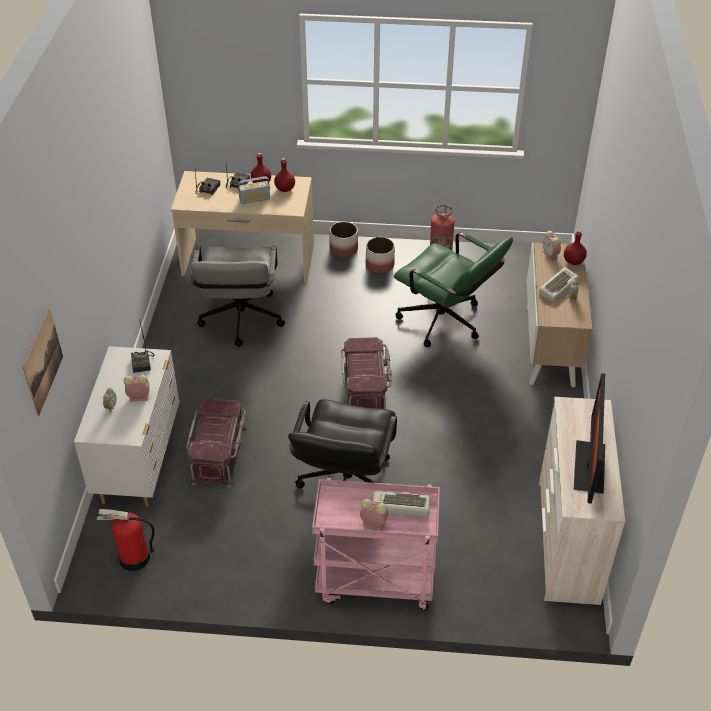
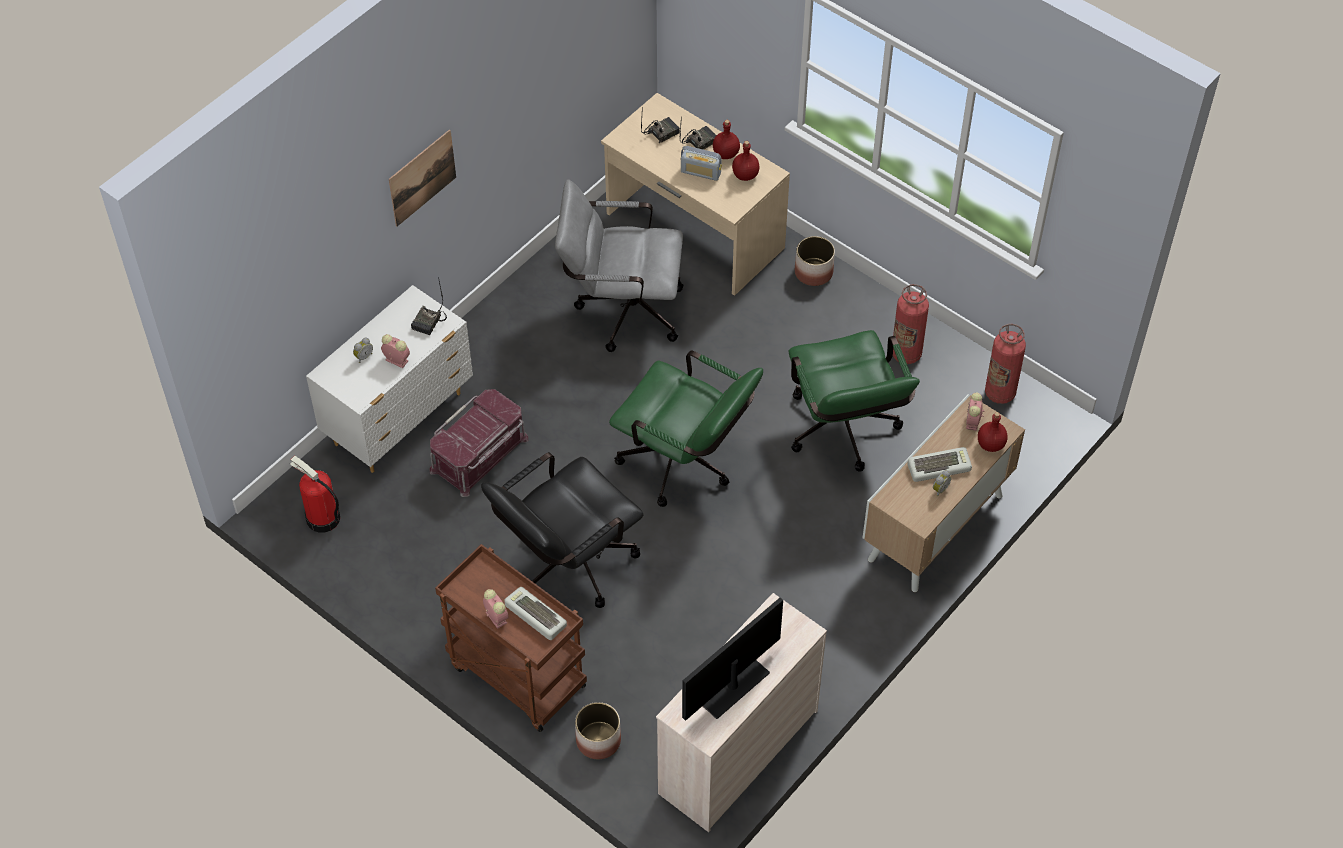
camera: 35 degrees right, 10 degrees up
(43, 361) = (278, 294): picture -> picture (422, 177)
(240, 323) = (621, 310): grey office chair -> grey office chair turned 60 degrees clockwise
(366, 389) = (685, 465): red storage box -> green office chair
(374, 583) = (515, 676): pink cart -> brown cart
(380, 265) = (837, 315): planter -> planter (599, 740)
(512, 260) = (1000, 393): none -> fire extinguisher

